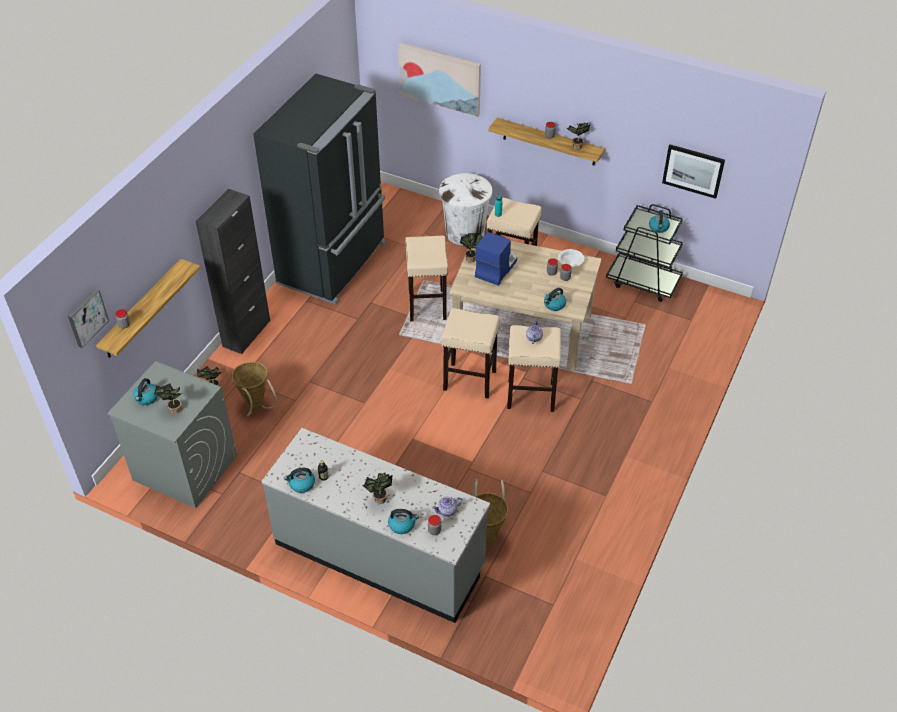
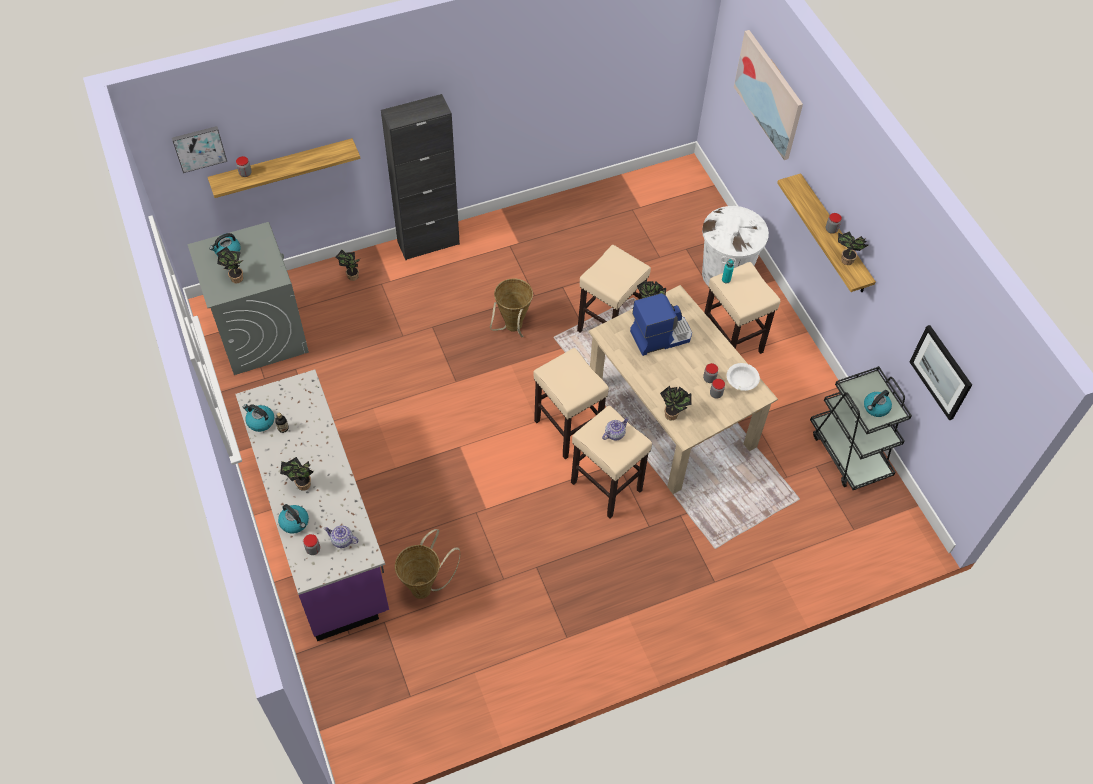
camera: 40 degrees right, 10 degrees up
(257, 409) = (365, 321): basket -> basket (512, 328)
(334, 263) = (571, 225): black fridge -> none
(380, 555) = (323, 531): grey counter -> purple counter
(554, 305) = (673, 414): kettle -> potted plant

